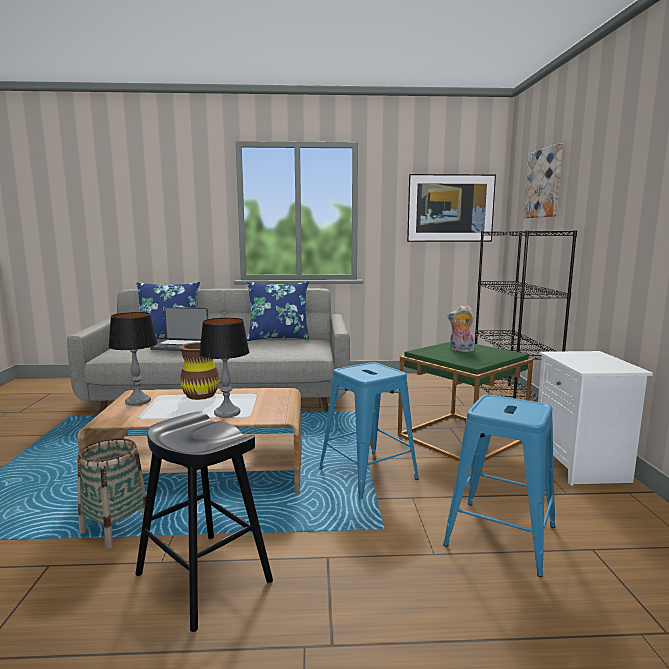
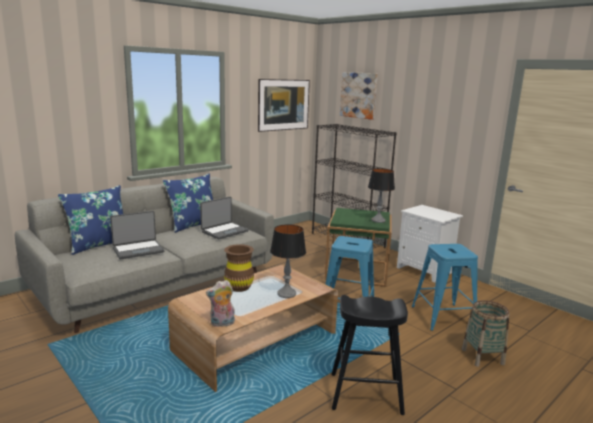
camera: 40 degrees left, 5 degrees up
(115, 529) = (272, 396): basket -> basket (482, 357)
(138, 401) = (207, 305): table lamp -> table lamp (378, 220)
(289, 346) = (224, 231): none -> laptop
(460, 350) = (355, 216): plush toy -> plush toy (222, 324)

